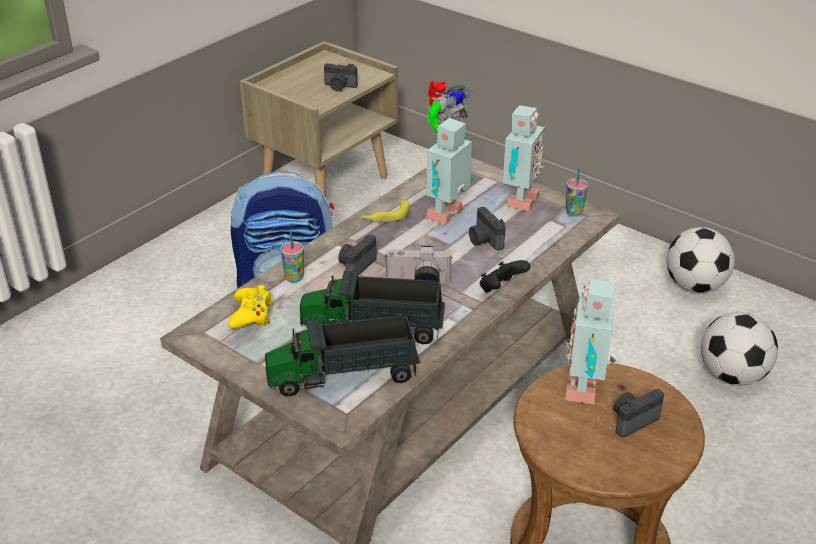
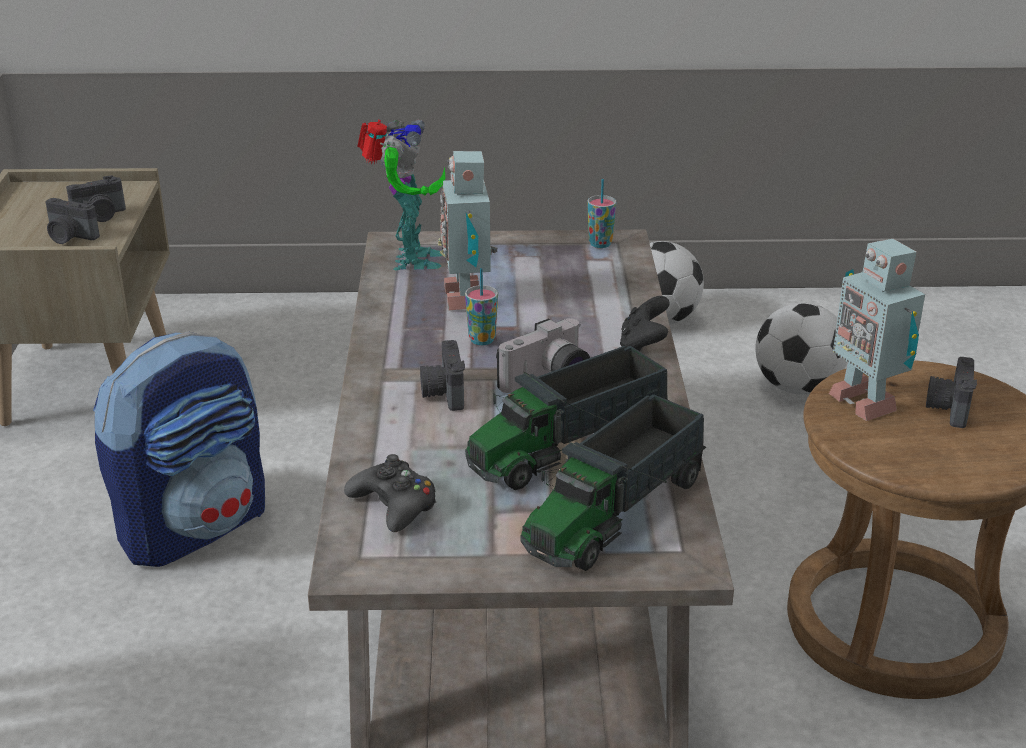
camera: 40 degrees left, 5 degrees down
(251, 314) = (394, 505): yellow game controller -> black game controller
(294, 278) = (386, 440): cup -> cup (482, 340)
(385, 216) = (396, 328): banana -> none
(484, 240) = (550, 307): camera -> camera (70, 237)
(519, 201) = (526, 254): toy robot -> none

